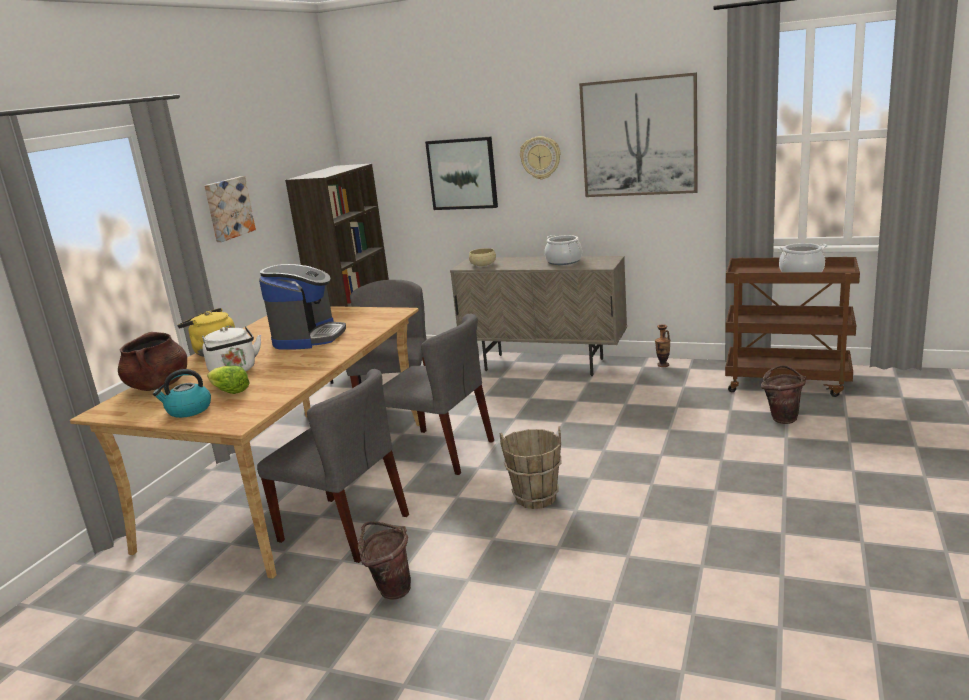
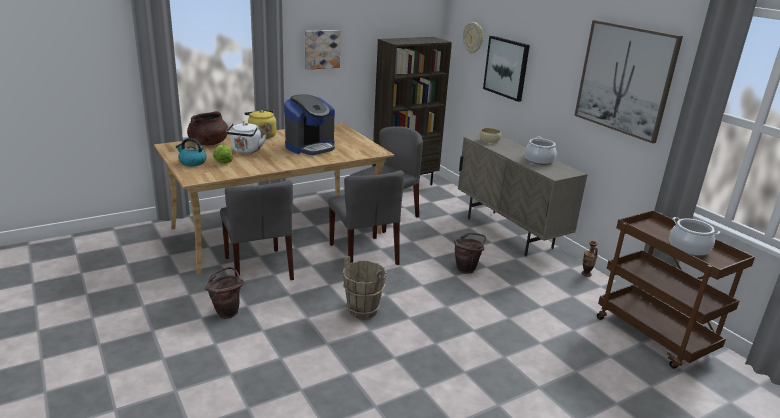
camera: 35 degrees right, 5 degrees up
(540, 157) = (555, 72): wall clock -> wall clock (473, 37)
(782, 418) = (600, 357): brown bucket -> brown bucket (467, 269)

